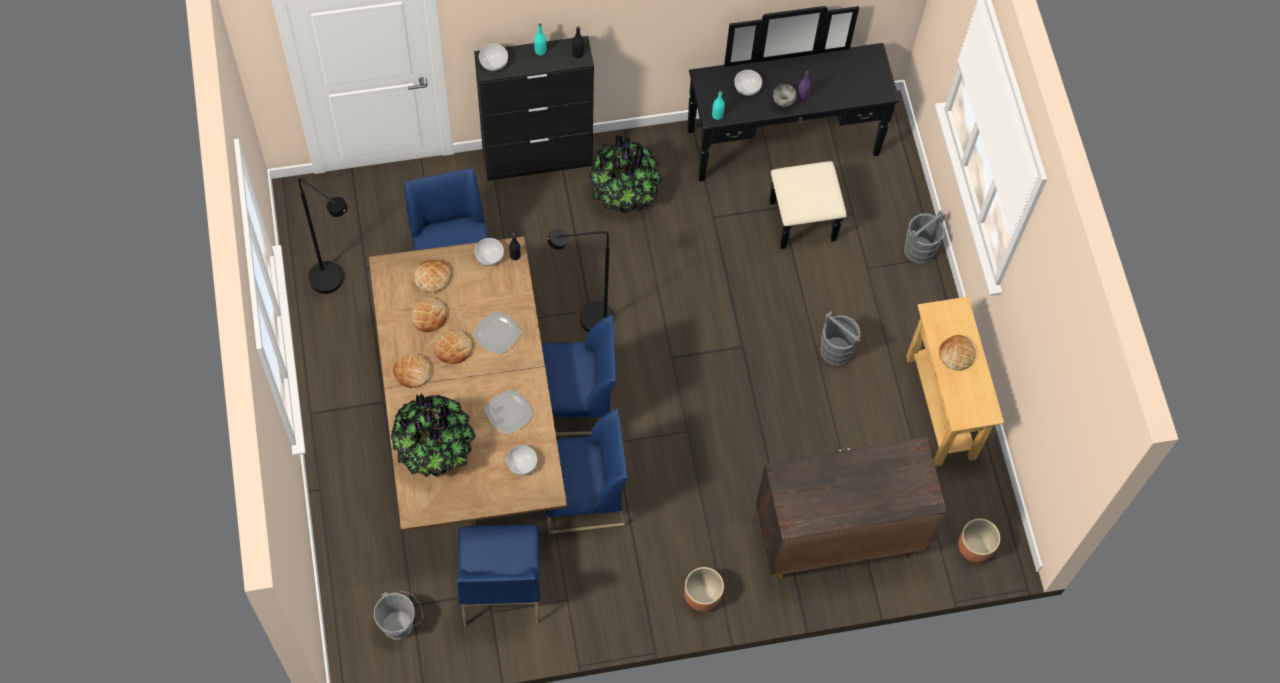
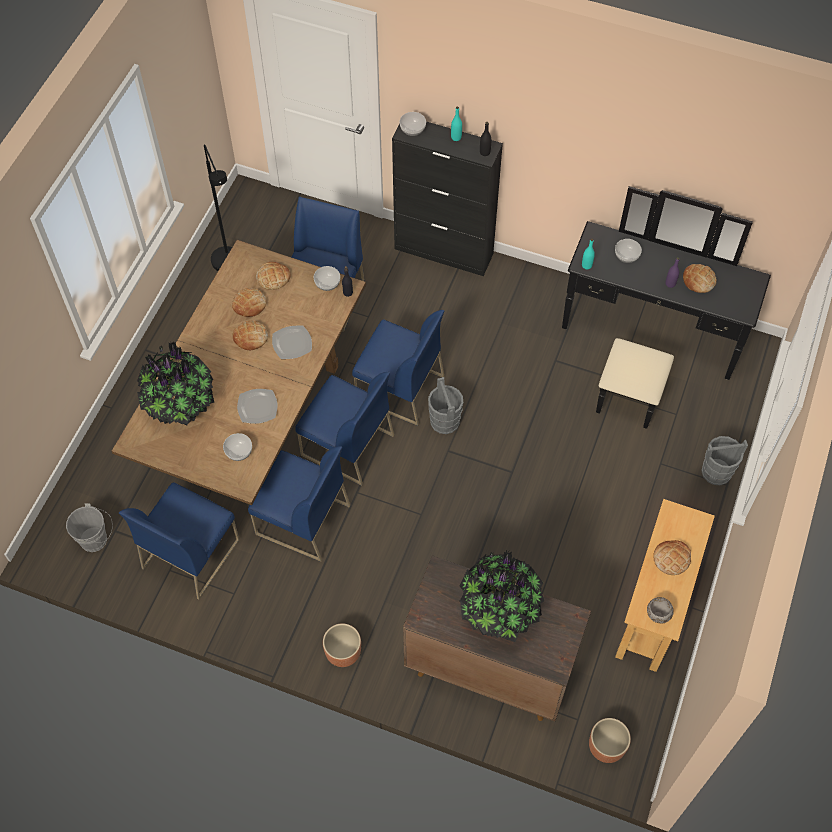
camera: 35 degrees right, 5 degrees down
(412, 372) = (207, 339): bread -> bread (698, 280)
(587, 321) = (399, 388): black floor lamp -> blue chair
(625, 193) = (495, 308): potted plant -> potted plant (499, 611)
(782, 103) = (649, 281): grey bowl -> grey bowl (657, 616)
(836, 351) = (589, 516): grey bucket -> grey bucket (444, 421)

